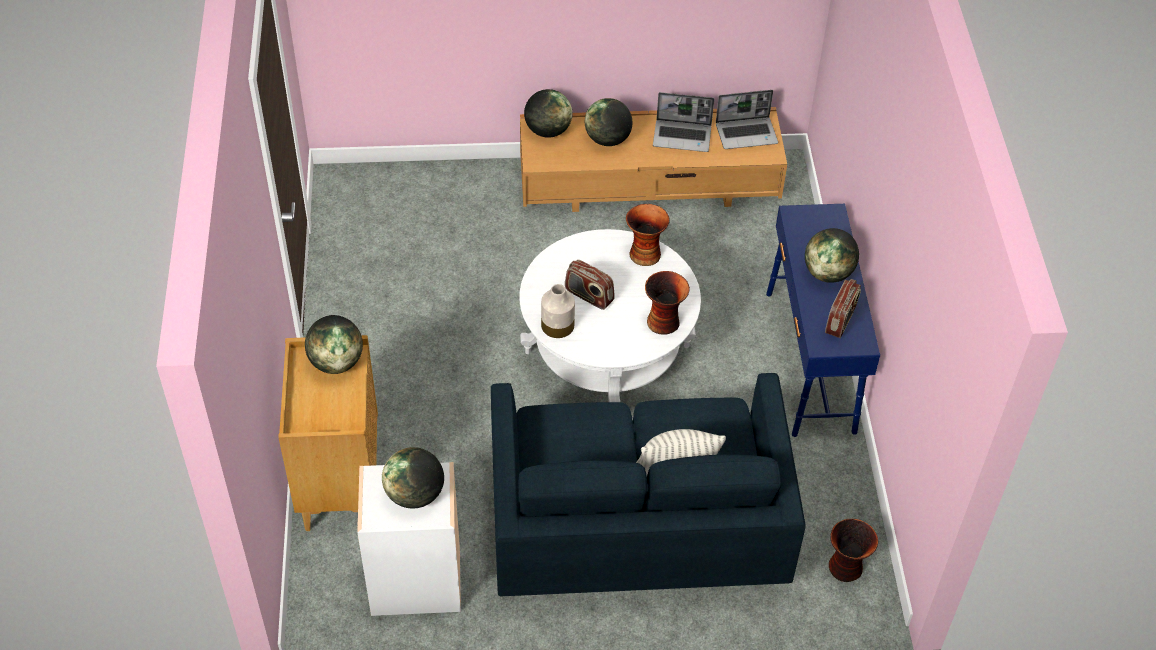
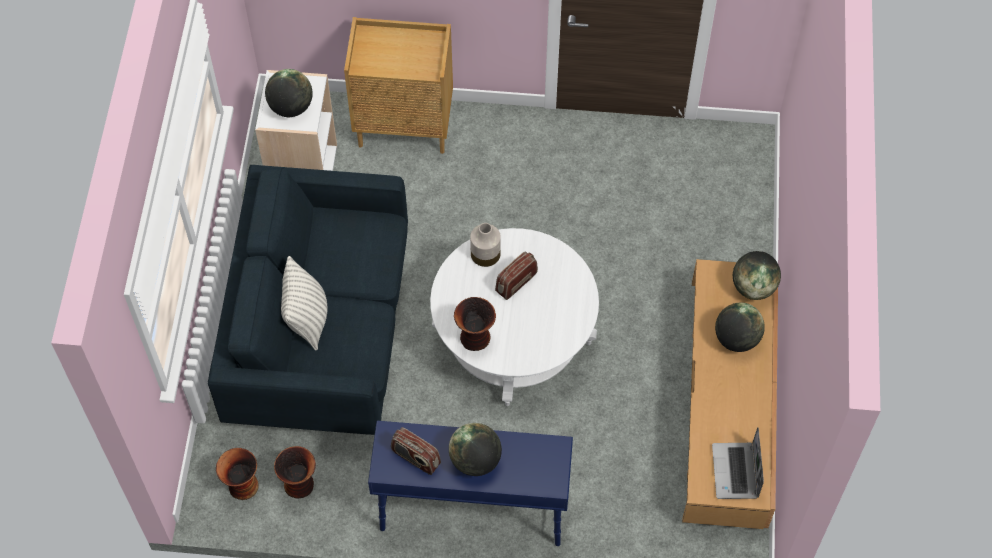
camera: 100 degrees right, 10 degrees up
(336, 362) = (425, 60): globe -> none
(644, 253) = (562, 336): vase -> vase (300, 484)
(683, 136) = (736, 409): laptop -> none

